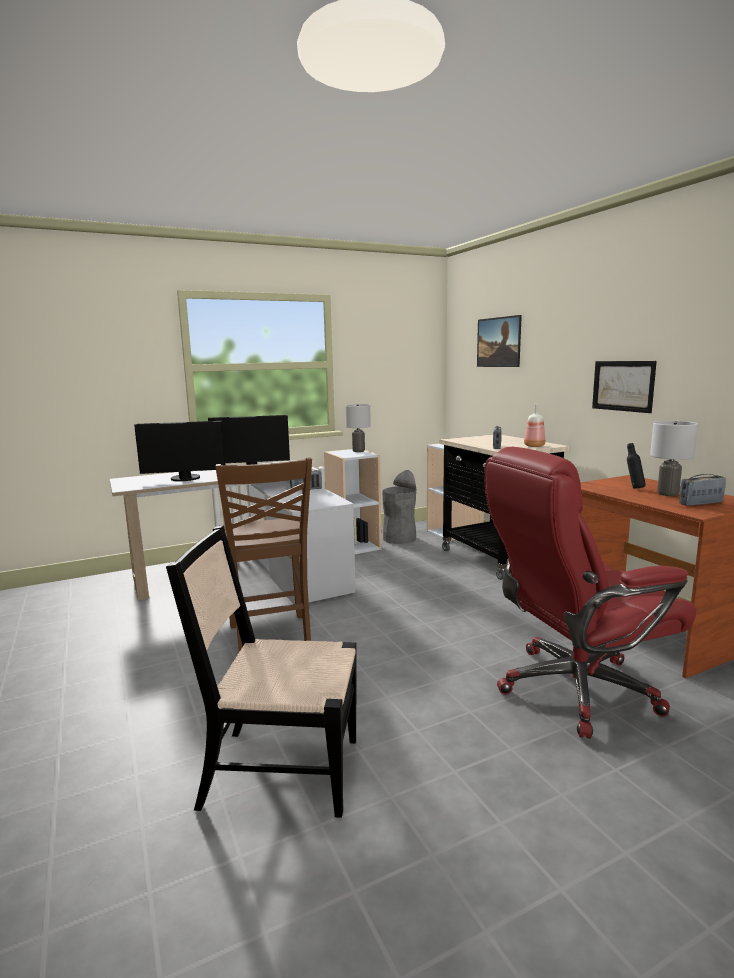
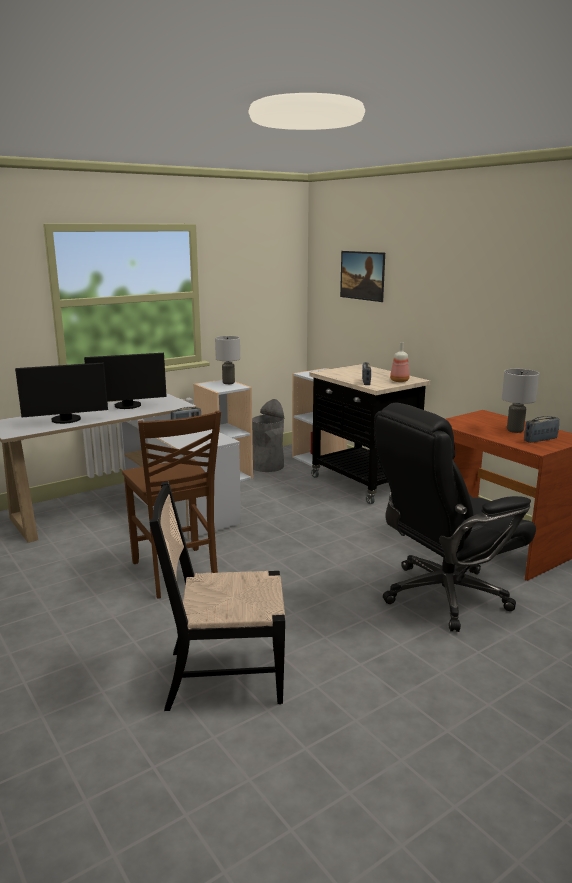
camera: 10 degrees left, 5 degrees up
(576, 689) = (445, 595): red office chair -> black office chair
(623, 386) = (478, 330): picture -> none
(633, 488) = (487, 424): black bottle -> none

